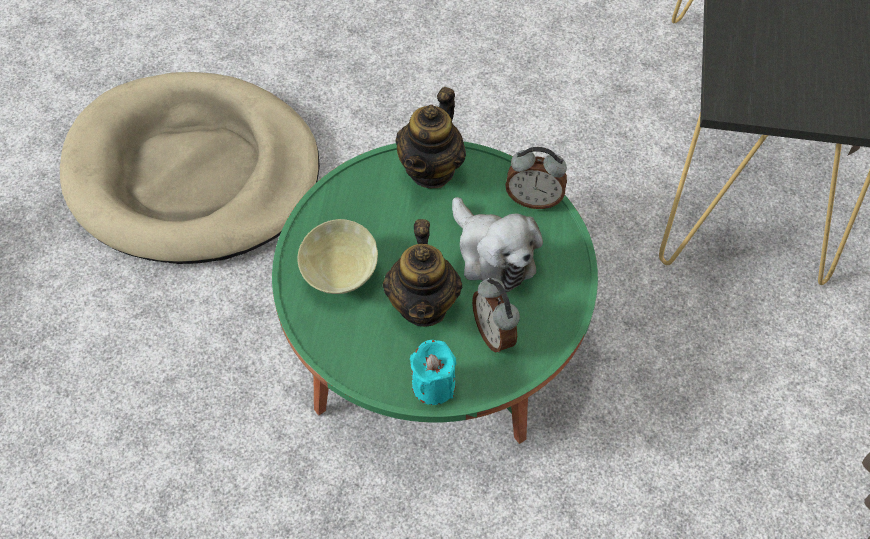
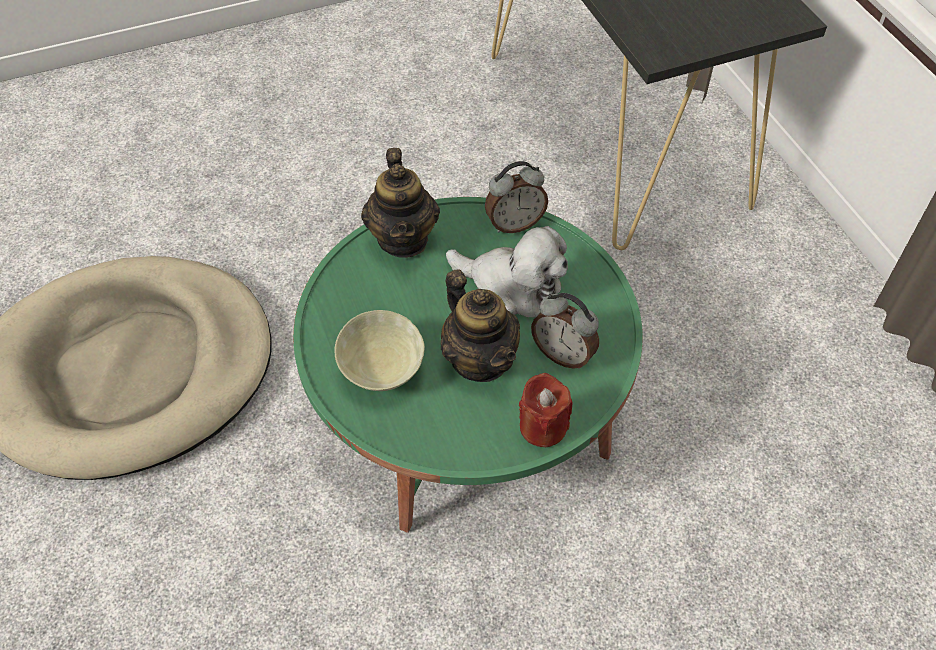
camera: 30 degrees left, 5 degrees down
(433, 385) = (542, 426): turquoise candle -> red candle

